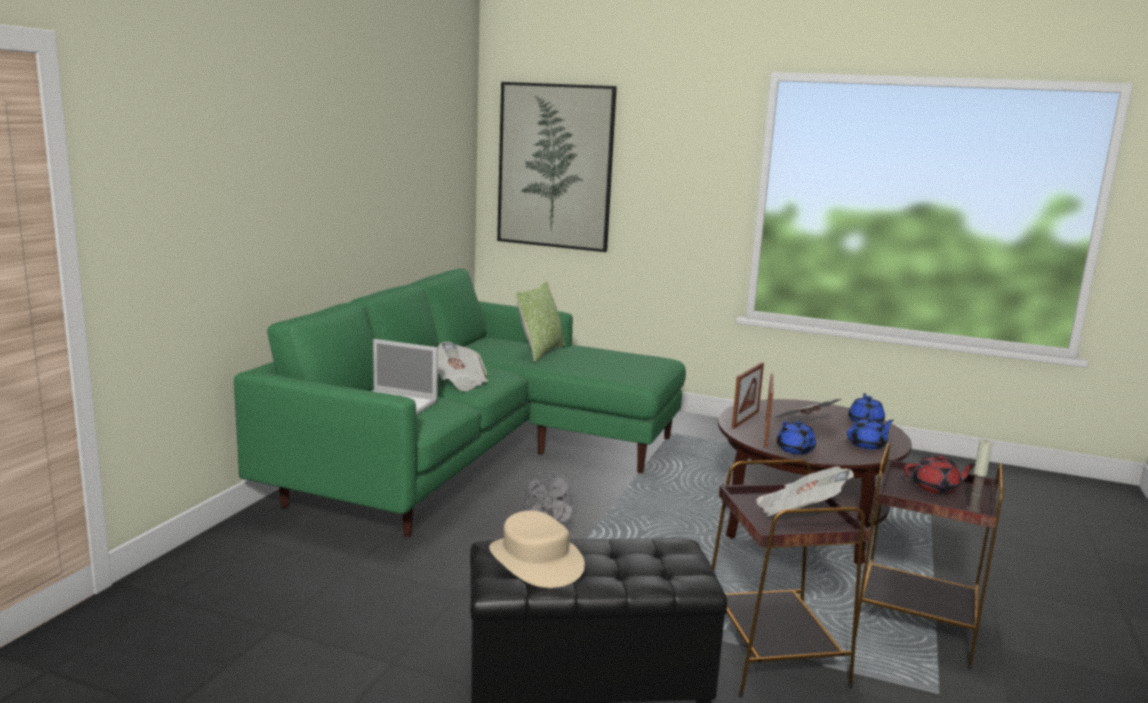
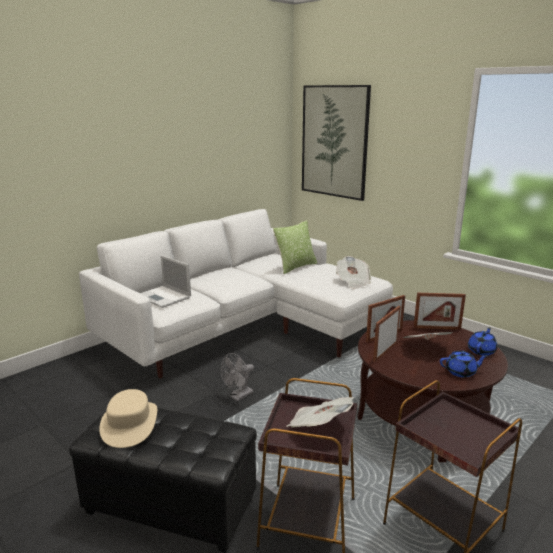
camera: 25 degrees right, 5 degrees up
(458, 382) = (221, 284): newspaper -> newspaper (353, 282)
(472, 457) = (242, 330): green sofa -> white sofa
(794, 405) = (437, 328): none -> picture frame
(795, 450) = (395, 367): blue teapot -> none
(936, 488) = (461, 426): red teapot -> none
(973, 510) = (472, 455): candle -> none

